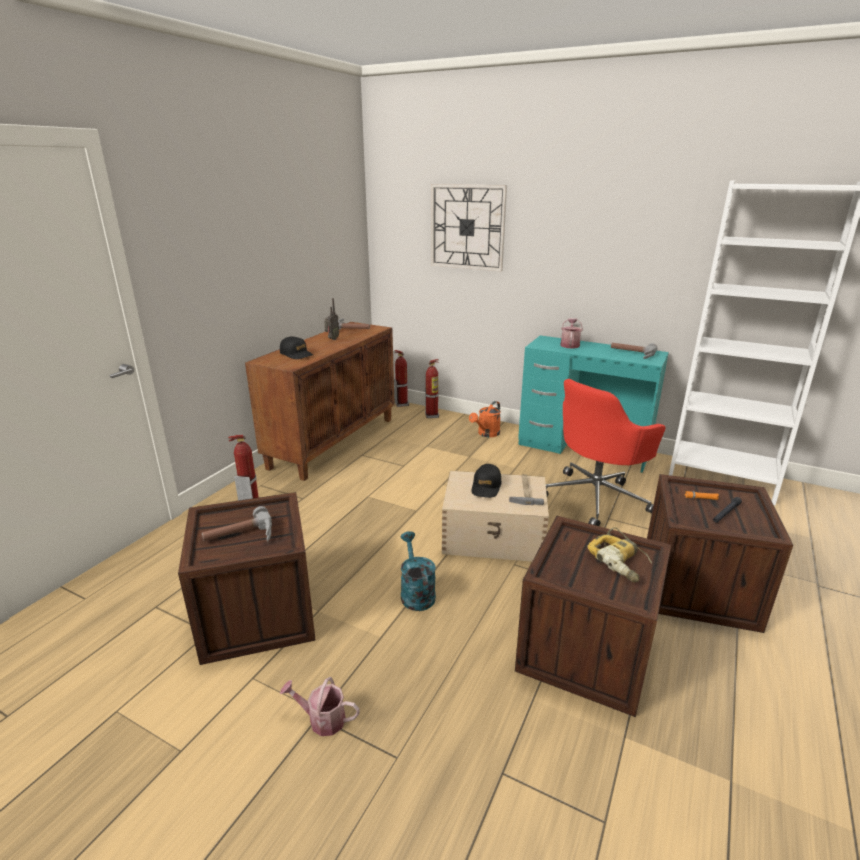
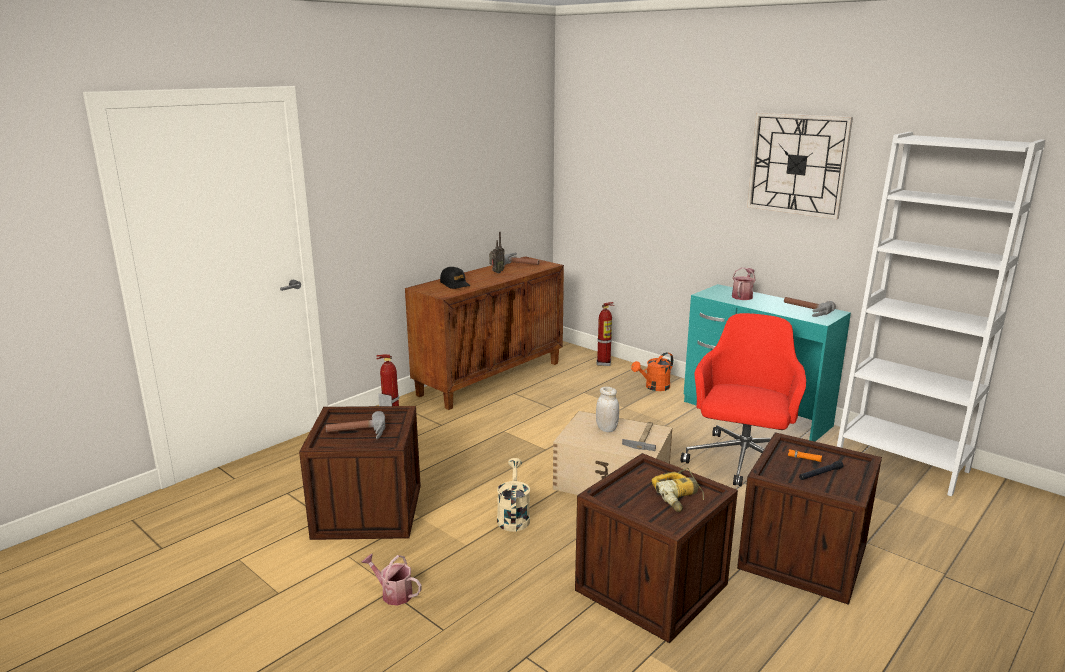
camera: 15 degrees right, 5 degrees down
(401, 404) = (576, 348): fire extinguisher -> none
(416, 592) = (513, 516): turquoise watering can -> beige watering can
(467, 227) = (648, 166): wall clock -> wall clock (797, 164)
(486, 487) = (606, 429): black cap -> white jar
(596, 498) = (741, 462): red office chair -> red office chair turned 135 degrees clockwise

